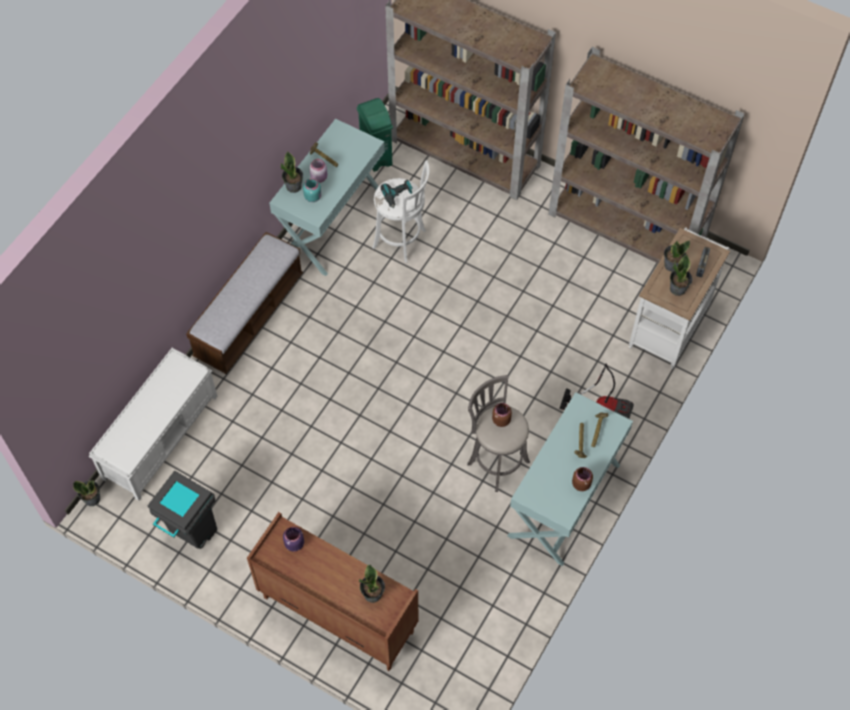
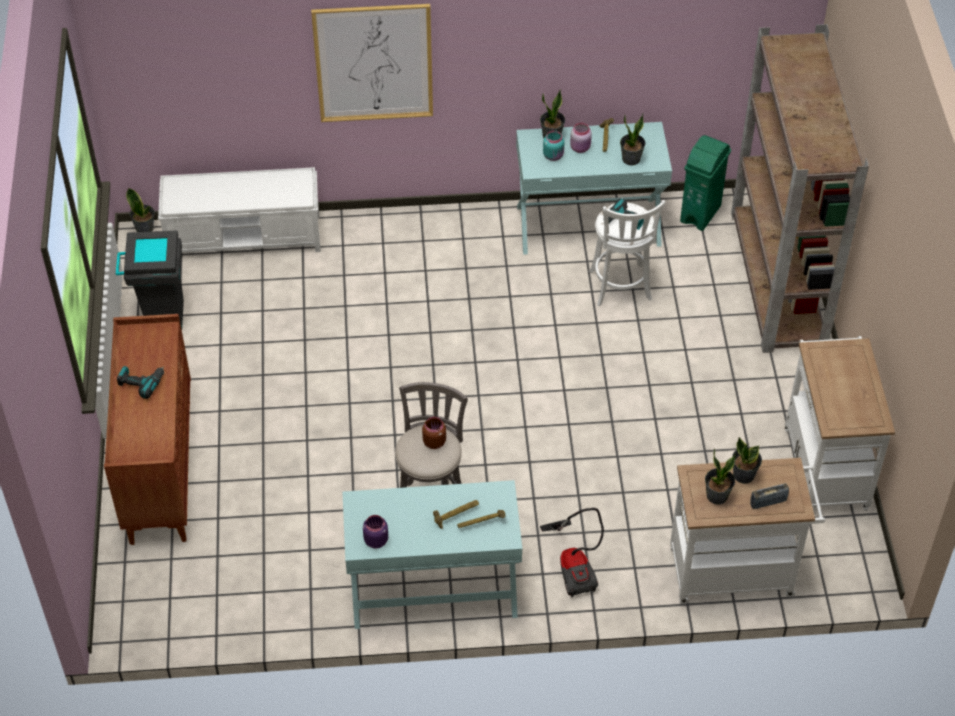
camera: 55 degrees right, 10 degrees down
(184, 240) = (373, 63): none -> picture
(249, 316) = (426, 225): bench -> none
(294, 543) = (156, 346): purple jar -> purple jar (375, 540)
(321, 572) = (141, 382): none -> power drill
(373, 594) = (147, 433): potted plant -> potted plant (631, 159)
(581, 483) = (407, 541): brown jar -> none
(626, 227) = (824, 466): brown bookcase -> white cart

